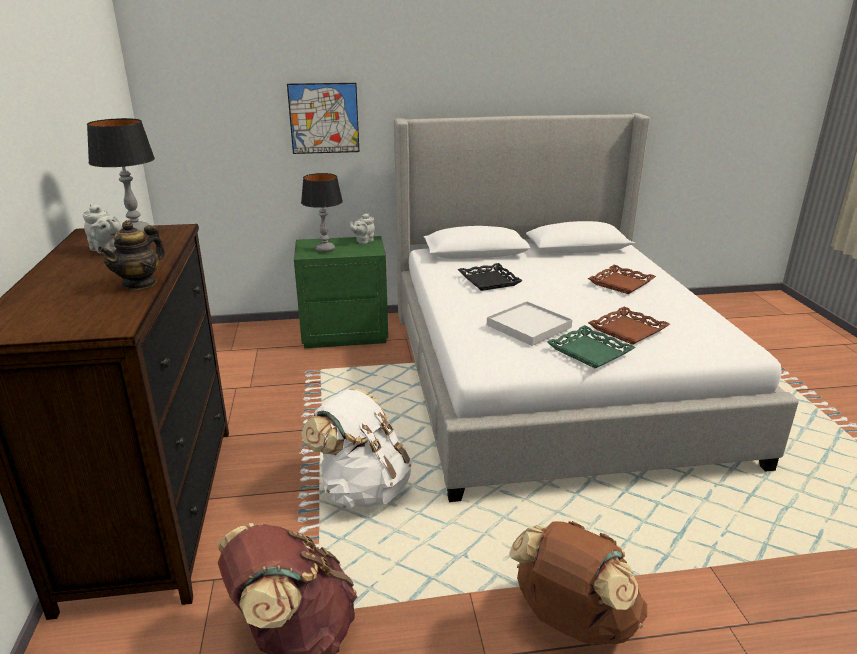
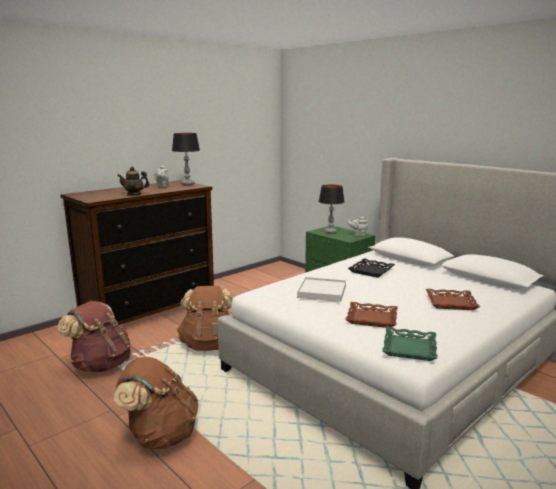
camera: 55 degrees right, 10 degrees down
(324, 118) = (358, 153): picture -> none
(363, 488) = (208, 345): white backpack -> brown backpack
(589, 352) = (317, 314): green tray -> green tray (409, 348)

